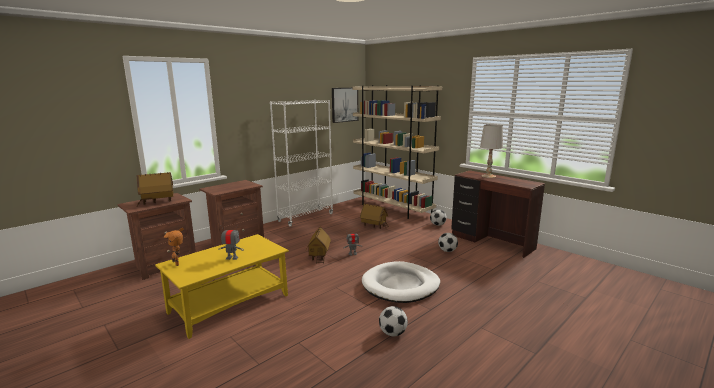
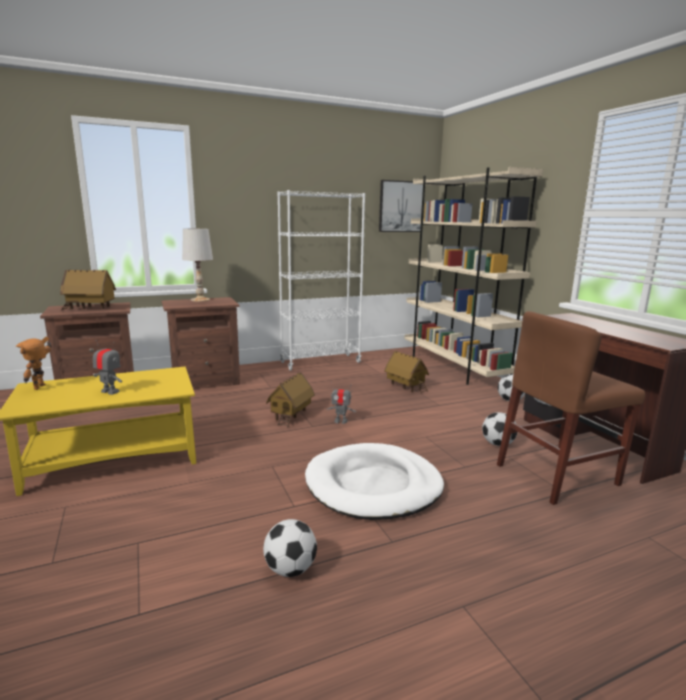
camera: 20 degrees right, 0 degrees up
(485, 261) = (557, 474): none -> brown chair
(488, 176) = (597, 323): white table lamp -> white table lamp (200, 300)

